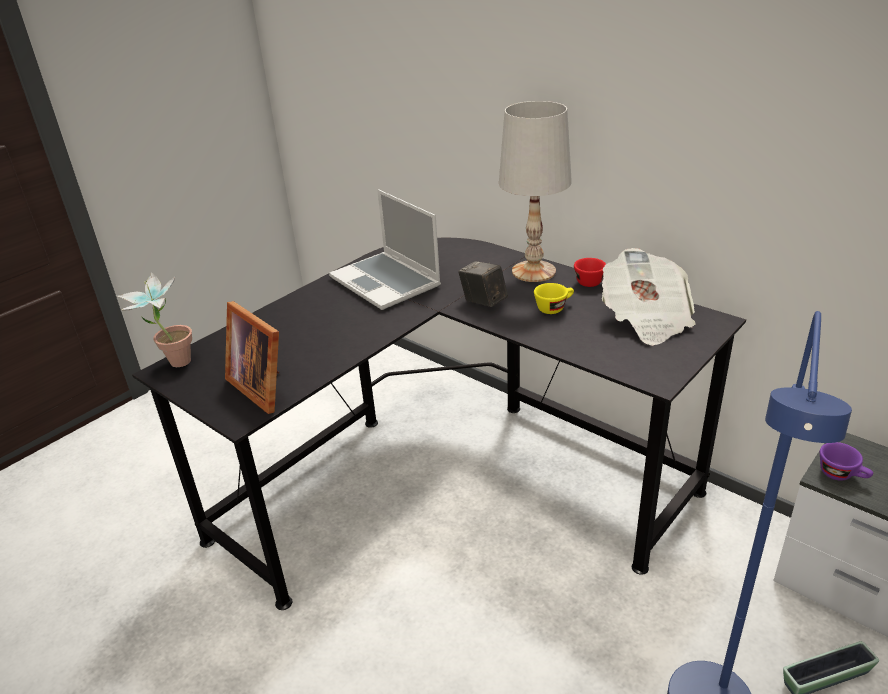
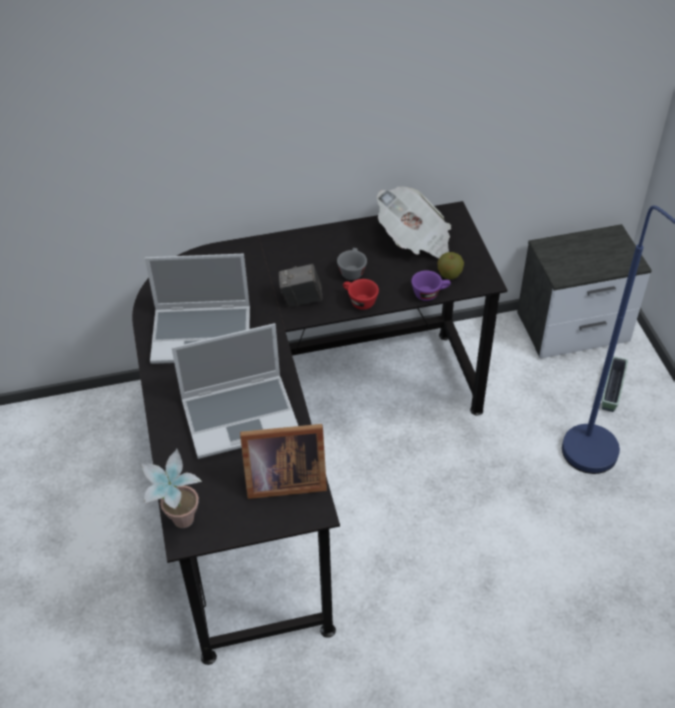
camera: 55 degrees left, 15 degrees up
(317, 336) = (241, 416): none -> laptop
(534, 271) = (289, 248): white table lamp -> none
(554, 308) = (352, 270): yellow cup -> grey cup
(588, 280) = (335, 232): red cup -> red cup (359, 301)
(632, 357) = (449, 274): none -> apple
(841, 475) = (565, 269): purple cup -> purple cup (430, 293)

